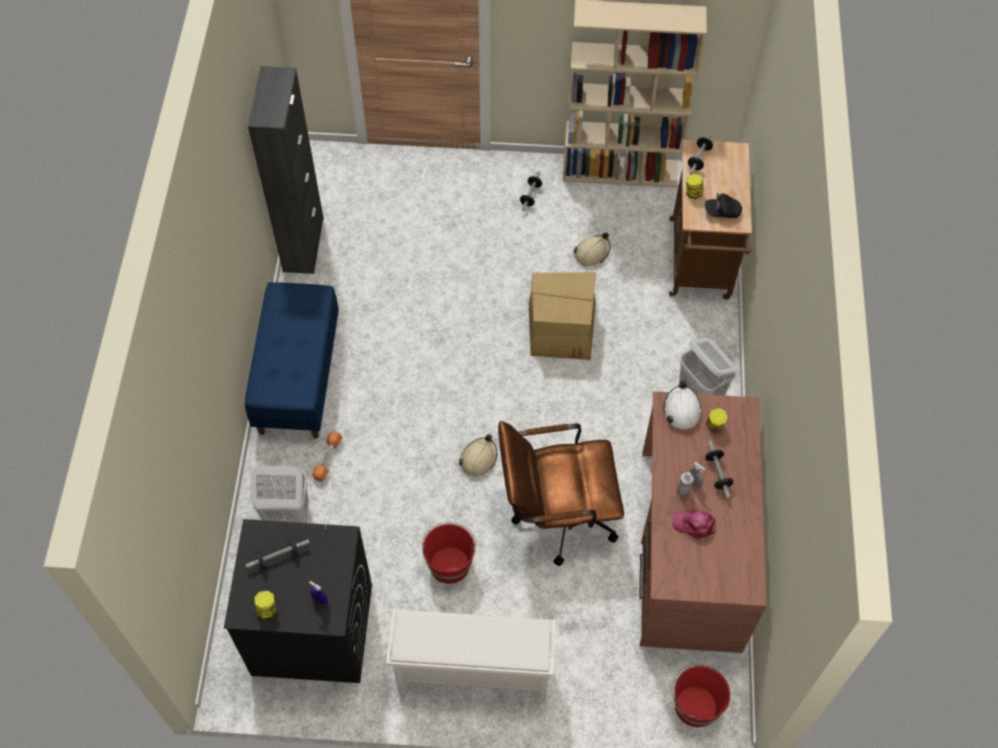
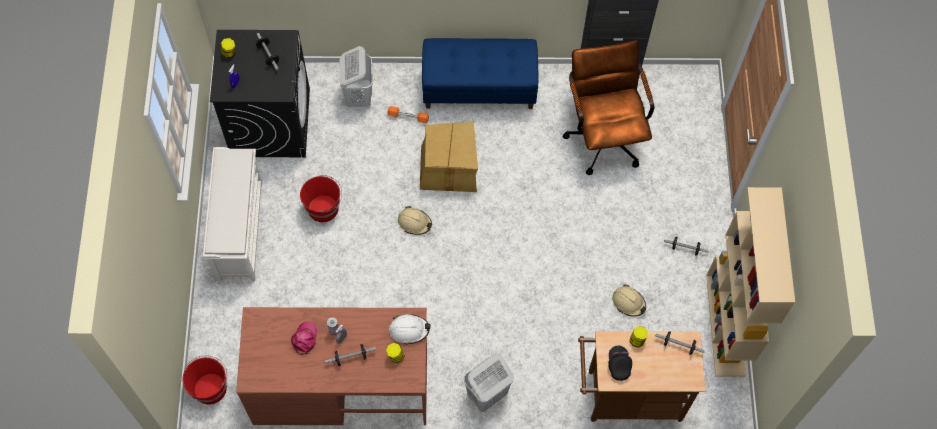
camera: 85 degrees right, 5 degrees up
(556, 516) = (367, 282): brown office chair -> brown office chair (603, 134)
(562, 328) = (544, 280): cardboard box -> cardboard box (449, 167)

